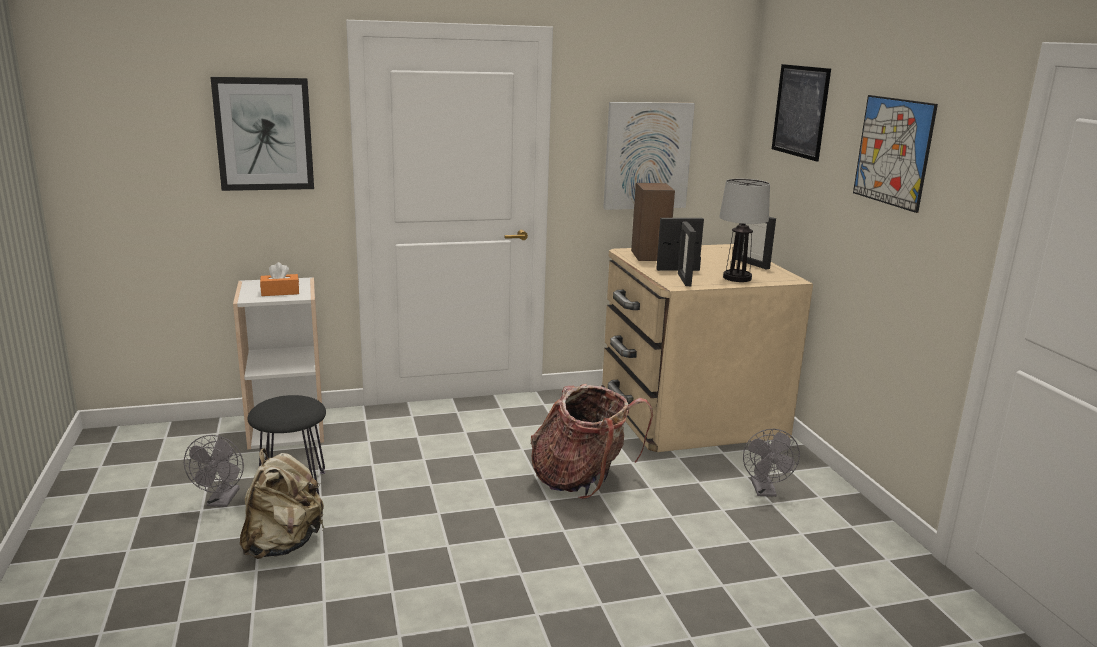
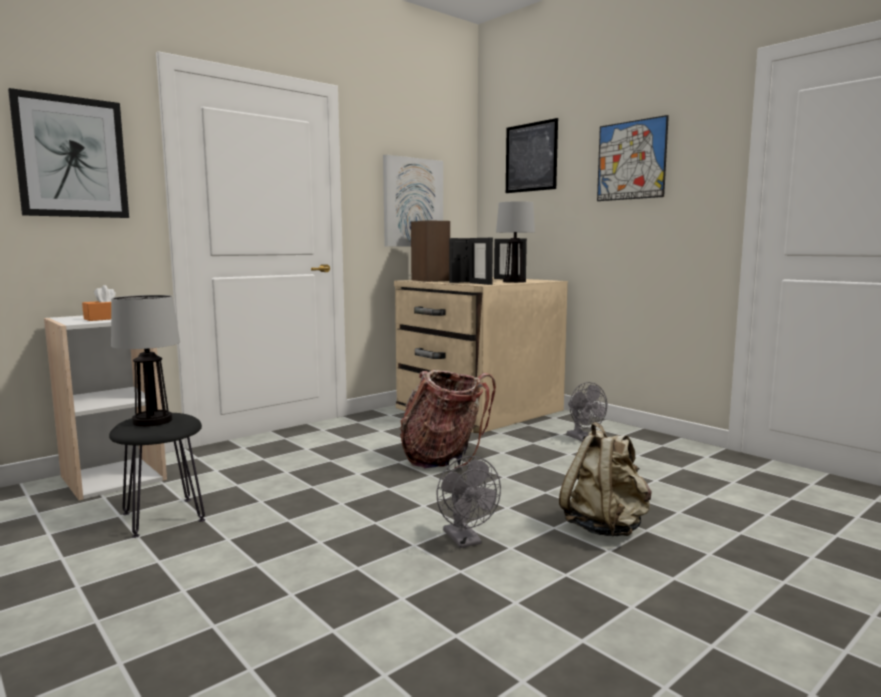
camera: 25 degrees left, 10 degrees down
(221, 501) = (83, 545): grey fan -> grey fan (466, 541)
(281, 408) = (151, 421): none -> table lamp
(283, 544) = (196, 562): beige backpack -> beige backpack (605, 527)

